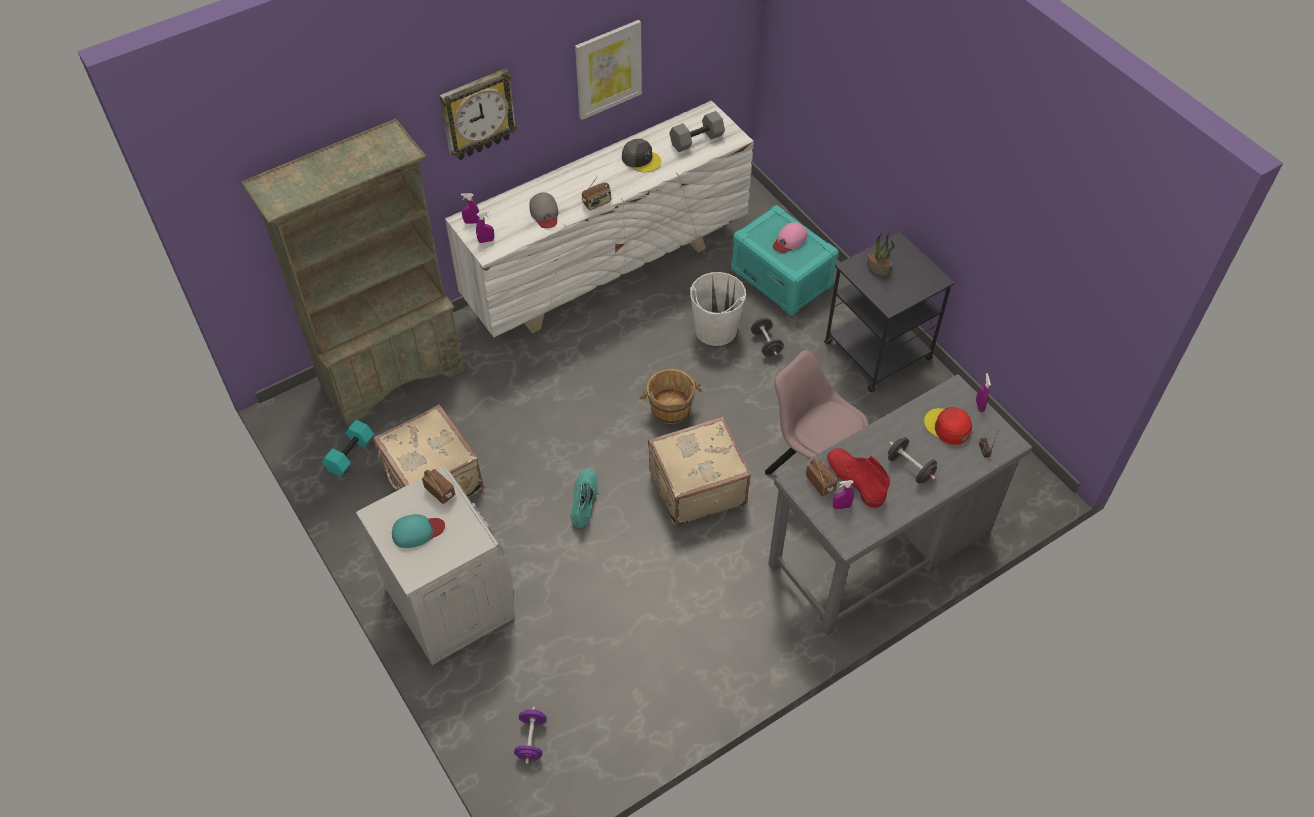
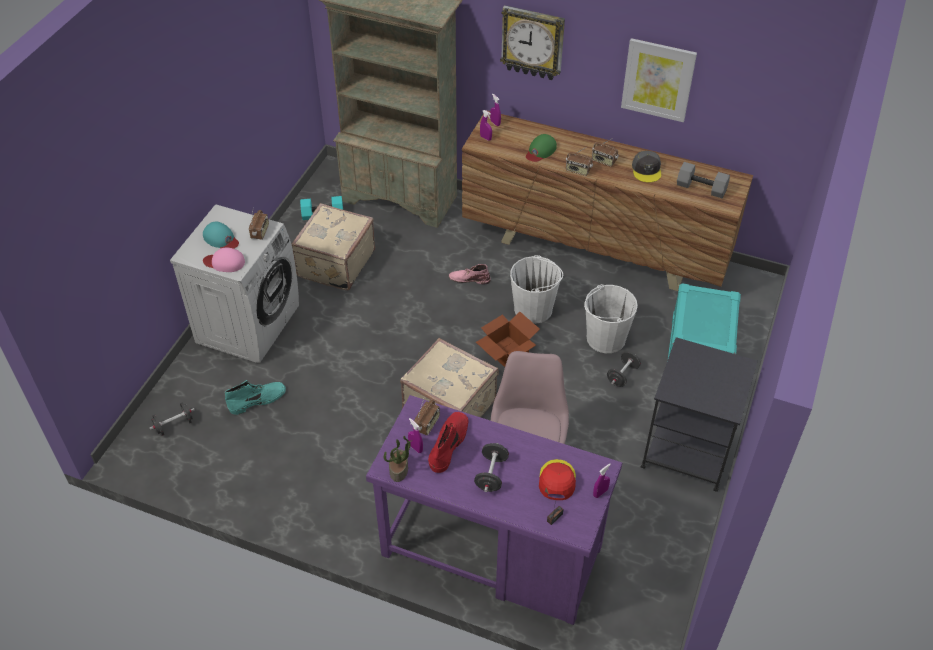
camera: 55 degrees right, 5 degrees down
(531, 740) = (174, 425): purple dumbbell -> black dumbbell
(544, 213) = (540, 151): grey cap -> green cap
(555, 384) = (469, 278): none -> pink boot
(584, 500) = (385, 347): turquoise boot -> turquoise boot (258, 400)
(601, 179) = (603, 161): none -> radio
(607, 273) = (595, 251): white cabinet -> brown cabinet
(637, 359) = (533, 309): none -> white bucket
(670, 409) = (506, 352): brown bucket -> cardboard box
(789, 240) = (711, 318): pink cap -> pink cap (224, 262)
(879, 268) = (702, 365): potted plant -> potted plant (399, 470)
(880, 549) = (490, 552): grey desk -> purple desk

